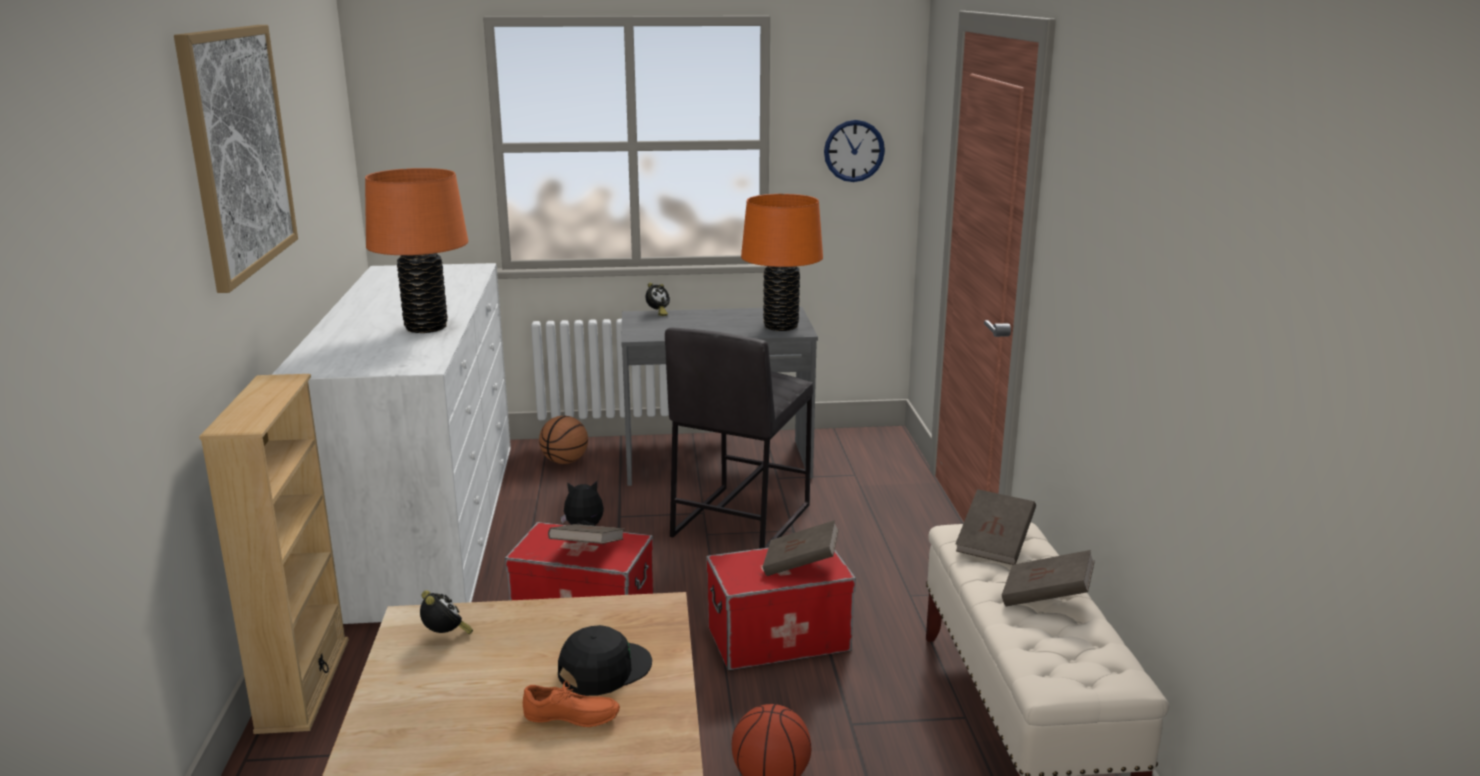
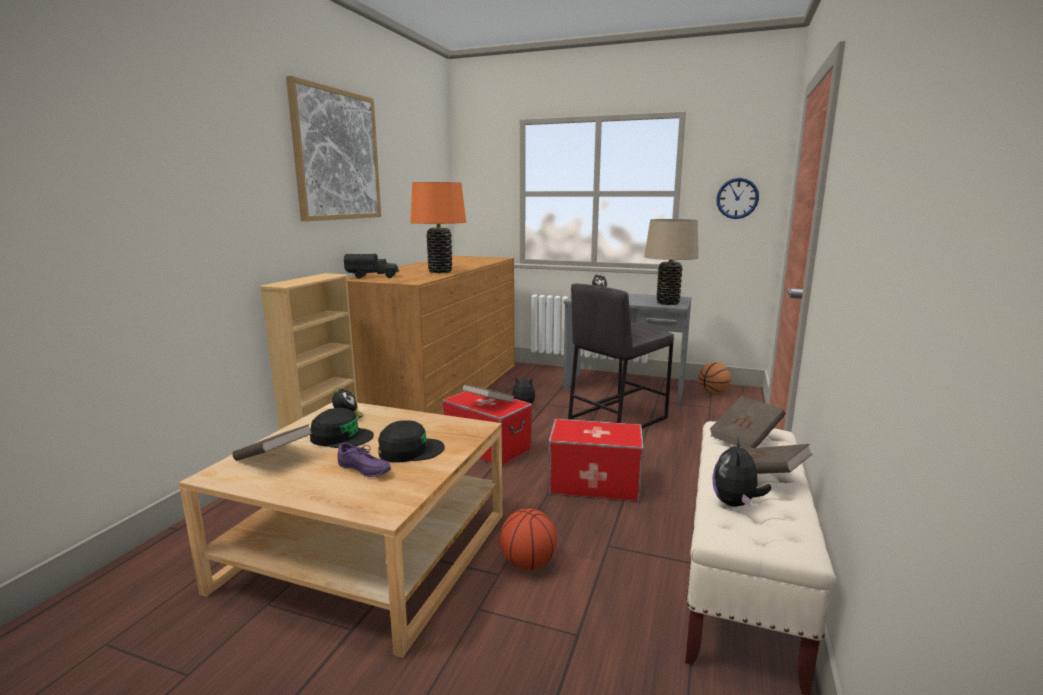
camera: 25 degrees right, 5 degrees down
(326, 361) = (373, 277): none -> toy truck
(424, 523) = (443, 390): white dresser -> brown dresser
(477, 673) = (341, 437): none -> black cap
(565, 462) = (537, 375): basketball -> basketball (713, 392)
(571, 719) = (362, 470): orange shoe -> purple shoe
(781, 326) = (667, 303): orange table lamp -> beige table lamp
(800, 565) = (610, 434): brown book -> brown book (274, 459)
(1040, 642) = (735, 504): none -> plush toy

